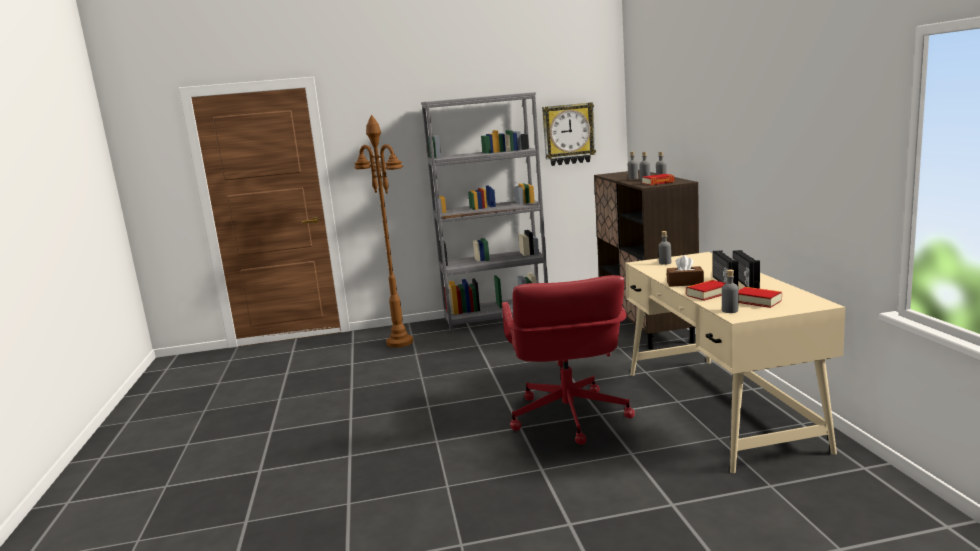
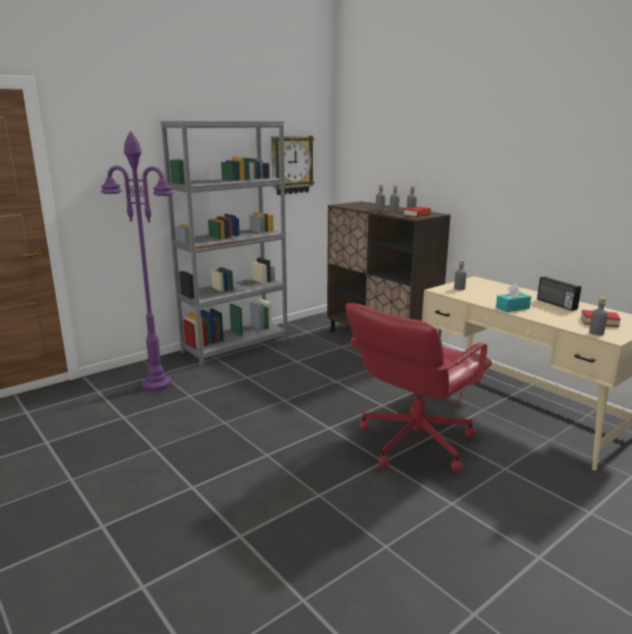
camera: 30 degrees left, 5 degrees up
(400, 342) = (157, 384): brown floor lamp -> purple floor lamp
(568, 417) = (414, 442): red office chair -> red office chair turned 75 degrees clockwise
(685, 283) = (512, 308): brown tissue box -> turquoise tissue box
(707, 294) = (550, 318): book -> none
(723, 282) = (540, 305): radio -> none

